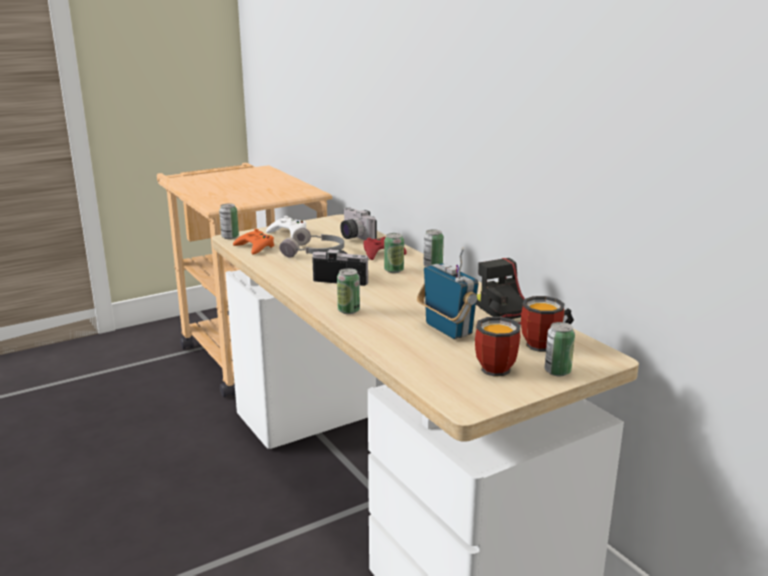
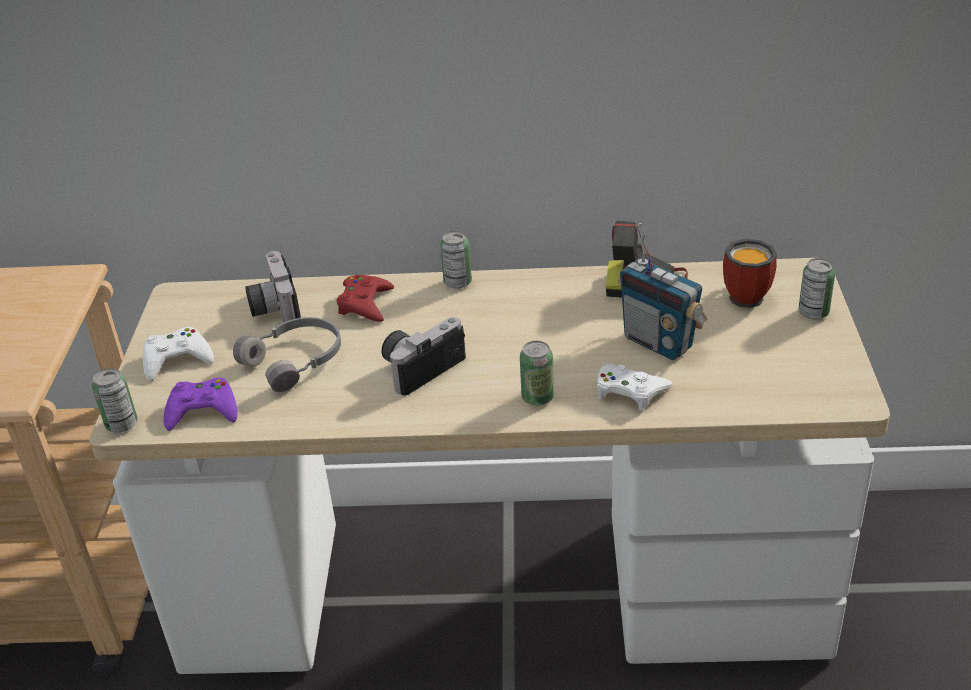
camera: 55 degrees left, 15 degrees up
(255, 247) = (203, 410): orange game controller -> purple game controller
(353, 237) = (273, 307): camera -> camera turned 75 degrees clockwise
(385, 333) = (629, 391): none -> white game controller
(394, 270) = (438, 316): can -> none
(447, 330) = (658, 342): radio -> radio turned 135 degrees counterclockwise
(496, 366) = (775, 345): mug -> none

